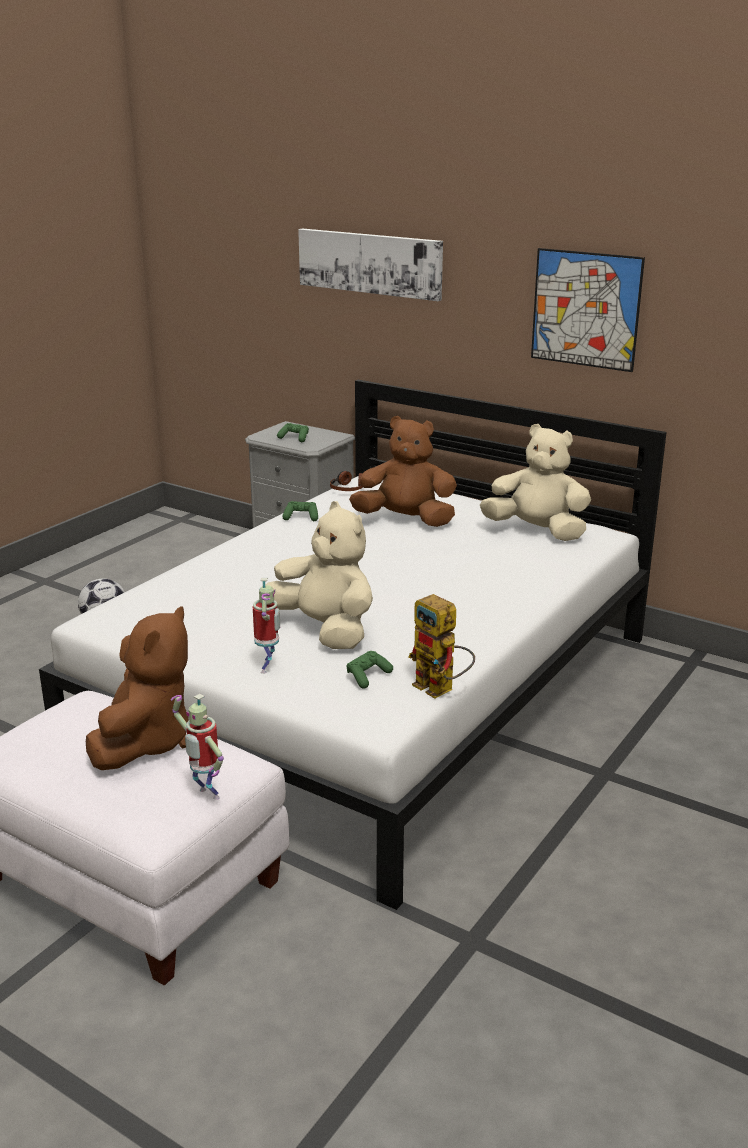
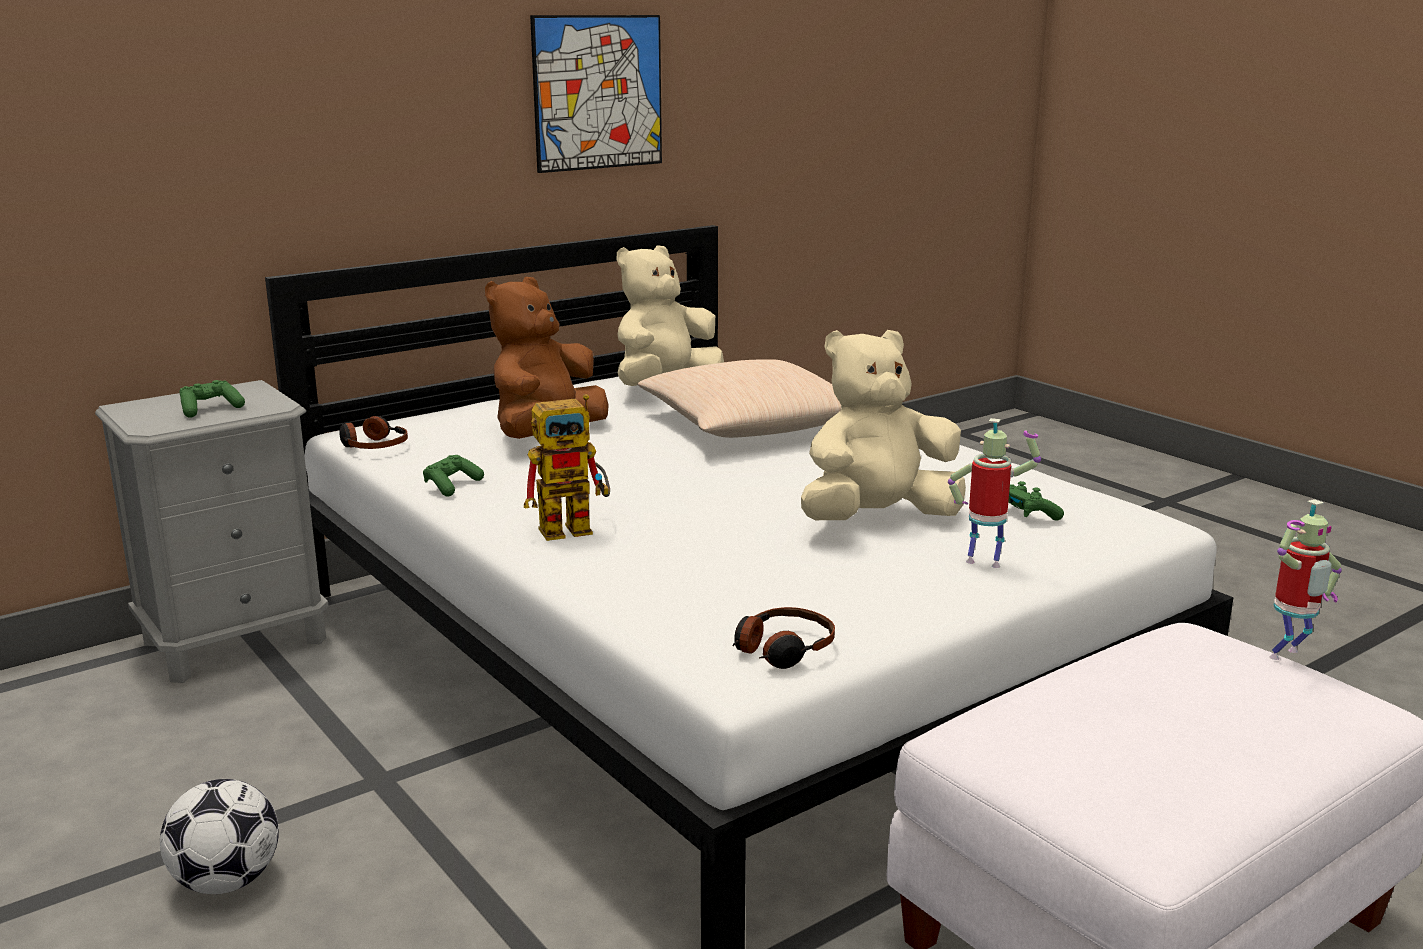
camera: 70 degrees left, 5 degrees down
(125, 627) = (782, 650): none -> headphones
(145, 742) = (1146, 683): brown plush toy -> none
(370, 263) = (250, 69): picture -> none
(441, 689) = (1072, 485): toy robot -> toy robot (576, 527)
(477, 569) = (751, 425): none -> beige pillow

